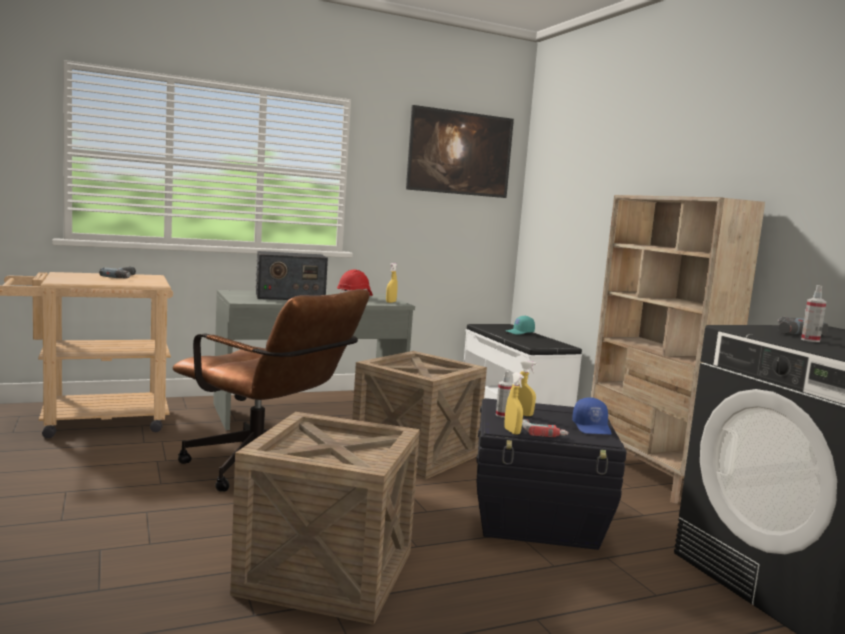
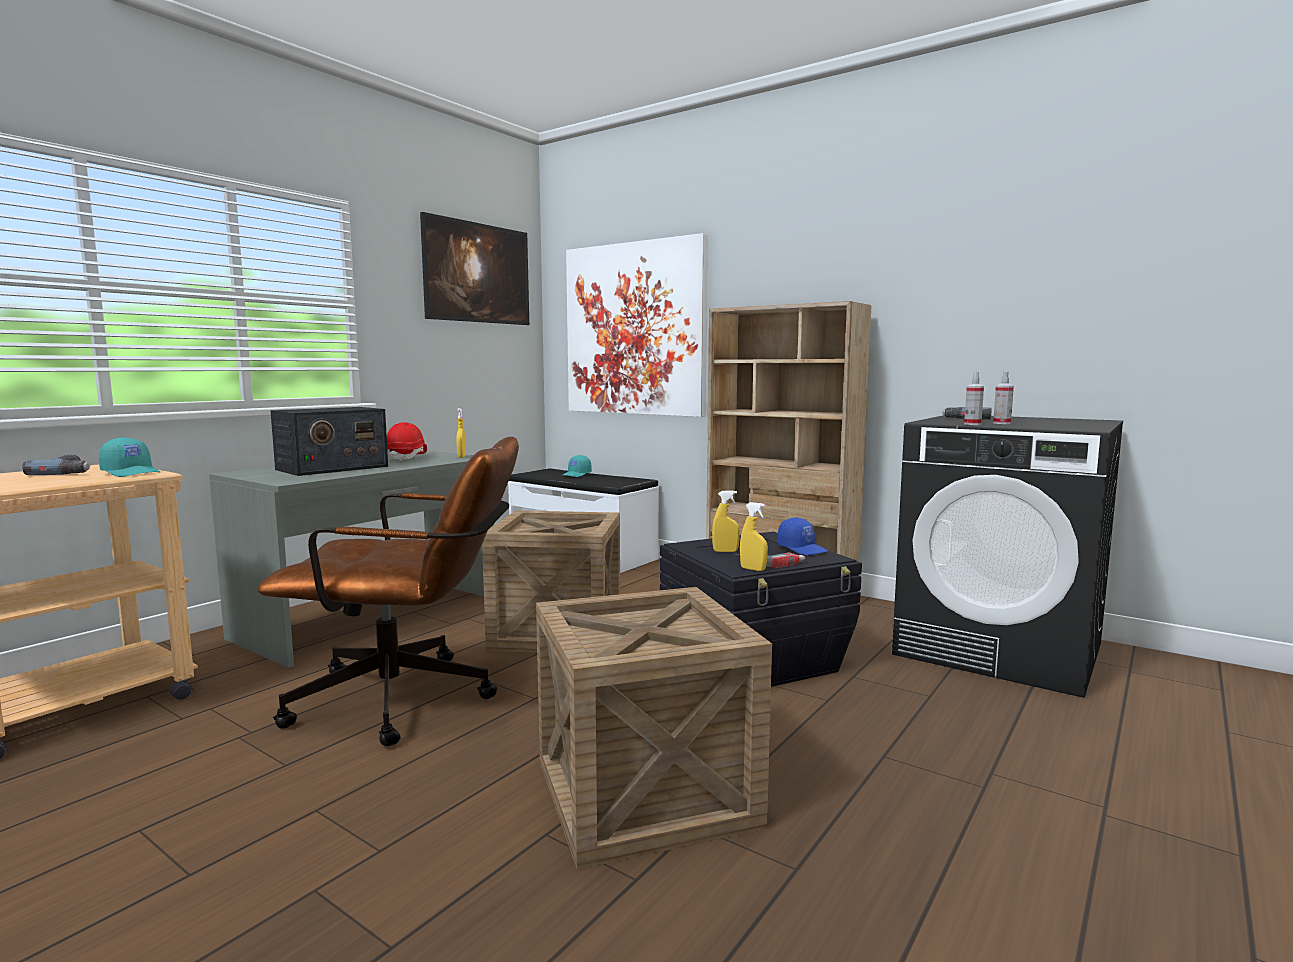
camera: 30 degrees left, 0 degrees up
(149, 282) = (132, 473): none -> turquoise cap
(502, 415) = (713, 556): spray bottle -> spray bottle (972, 424)
(582, 208) = (635, 329): none -> picture

